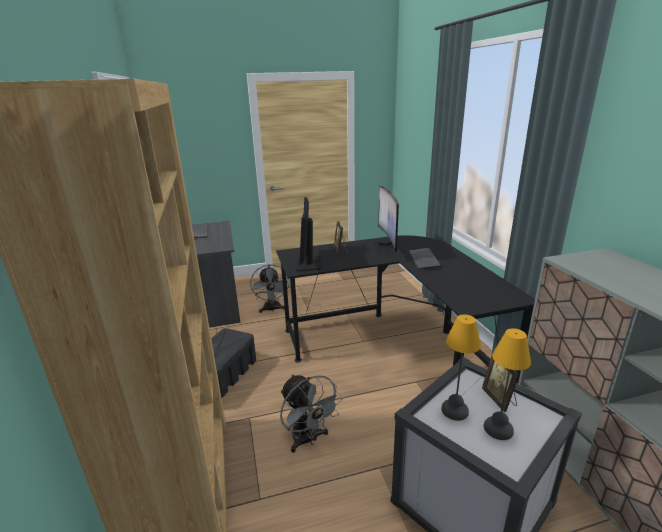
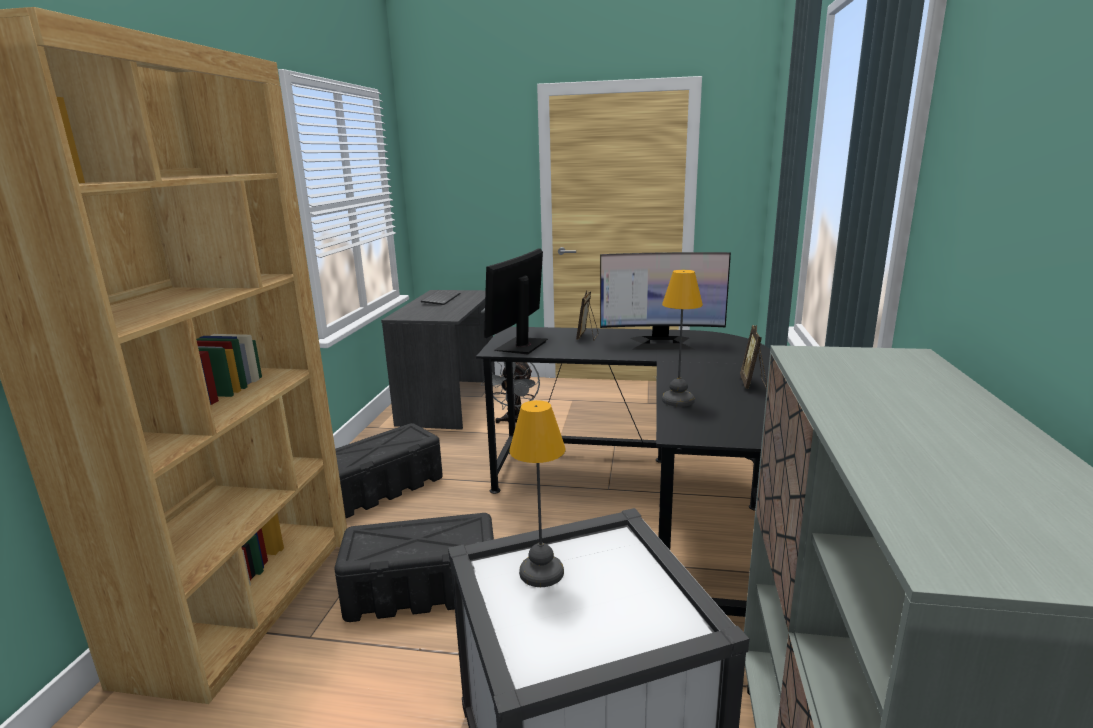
camera: 25 degrees right, 5 degrees down
(308, 440) = (424, 590): grey fan -> black storage box
(388, 248) = (661, 343): monitor -> monitor turned 105 degrees counterclockwise
(424, 260) = (699, 365): keyboard -> none
(497, 428) = (578, 614): table lamp -> table lamp (677, 400)
(499, 399) = (630, 580): picture frame -> picture frame (753, 384)

